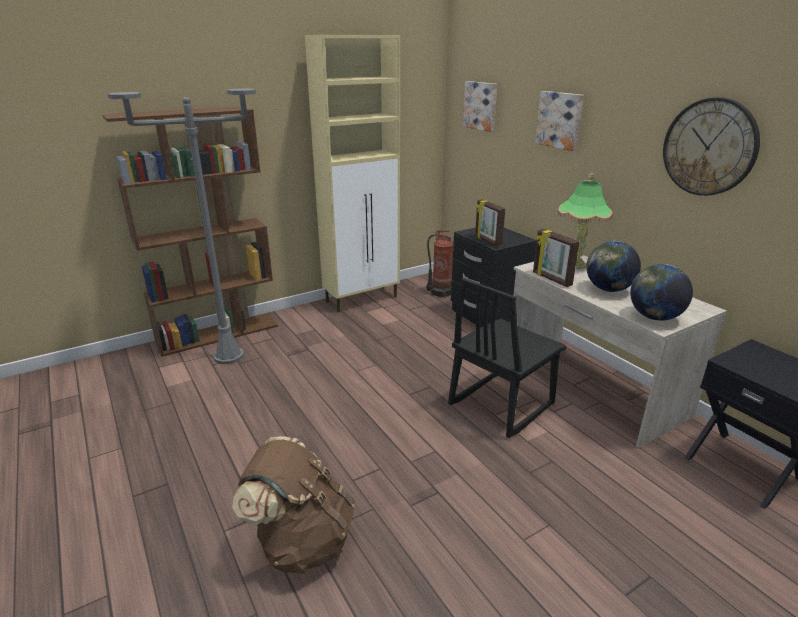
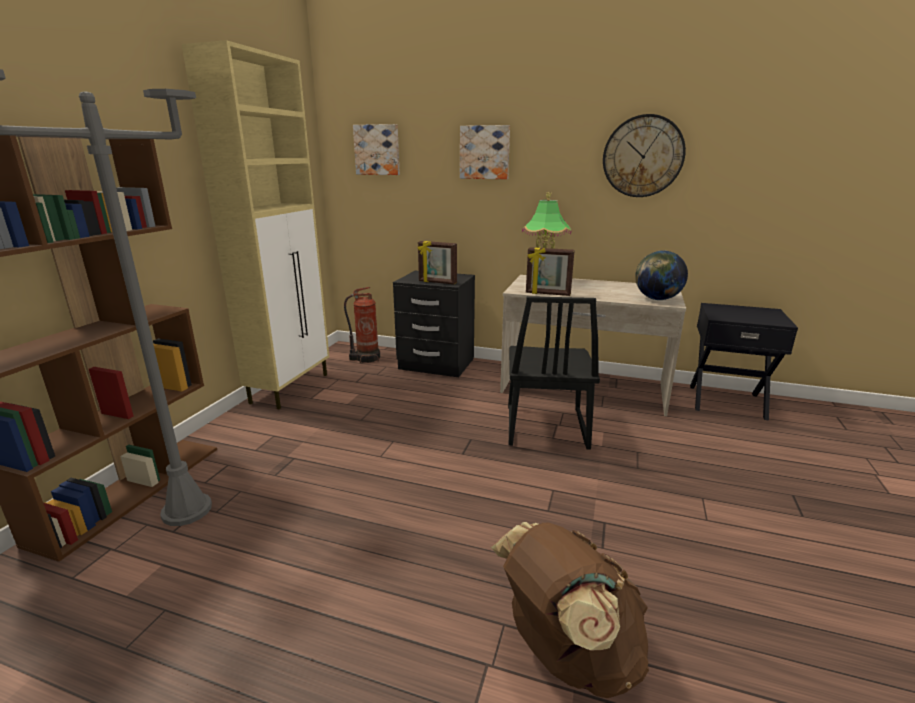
camera: 40 degrees left, 5 degrees down
(608, 289) = (596, 291): globe -> none

